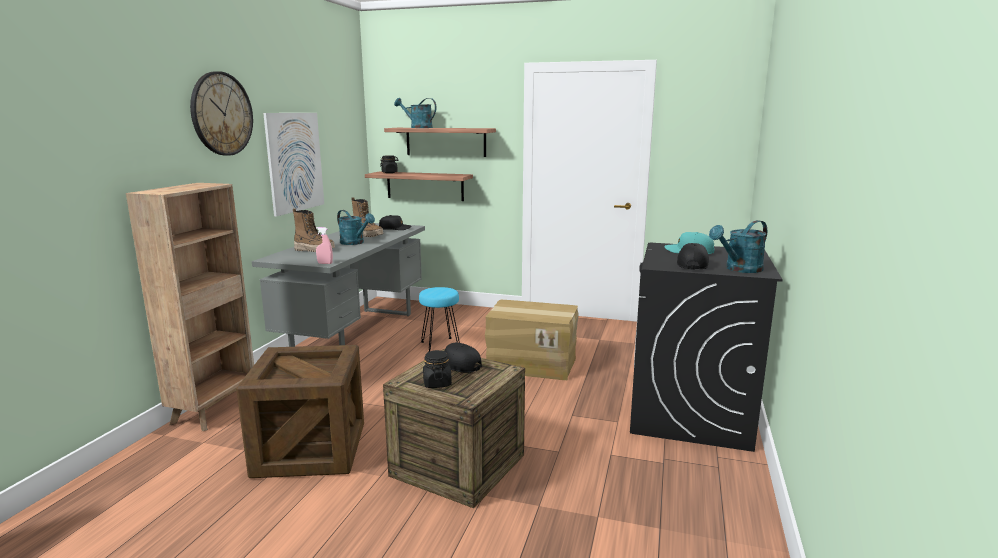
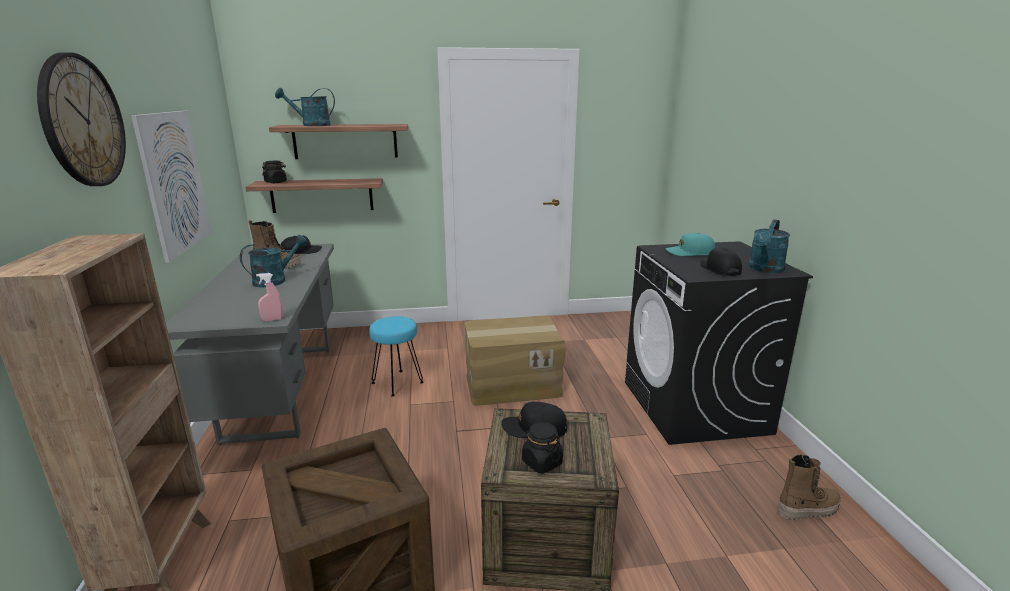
camera: 25 degrees left, 5 degrees up
(314, 250) = (231, 300): boot -> boot (807, 509)
(355, 243) = (275, 280): turquoise watering can -> turquoise watering can turned 60 degrees counterclockwise

